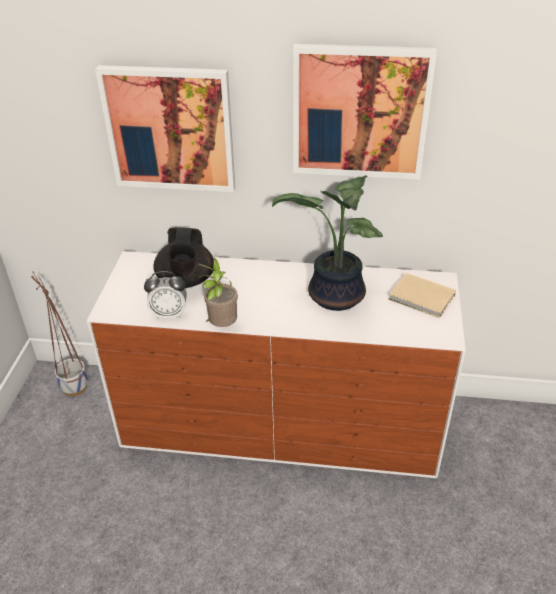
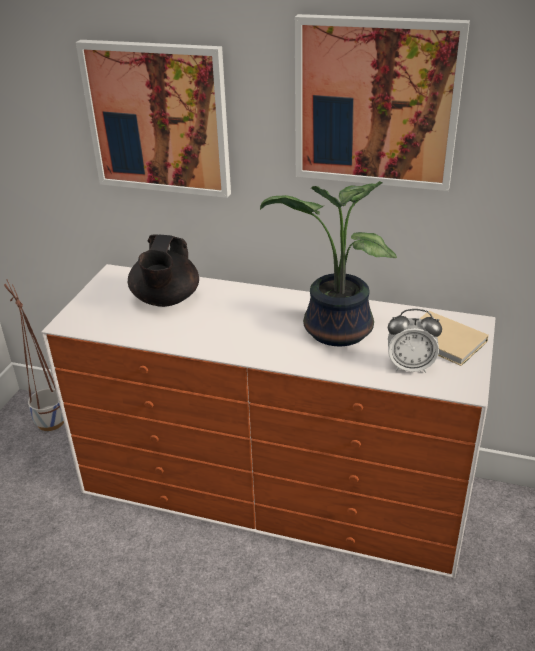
camera: 10 degrees right, 5 degrees down
(169, 314) = (135, 332): alarm clock -> alarm clock (410, 367)
(221, 326) = (191, 351): potted plant -> none

